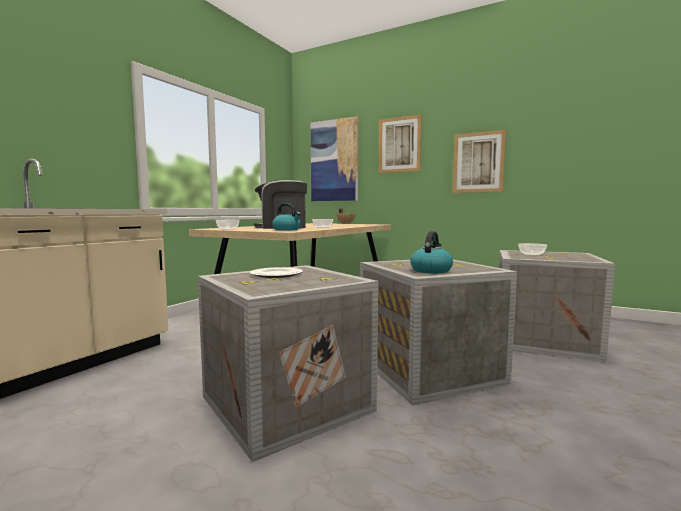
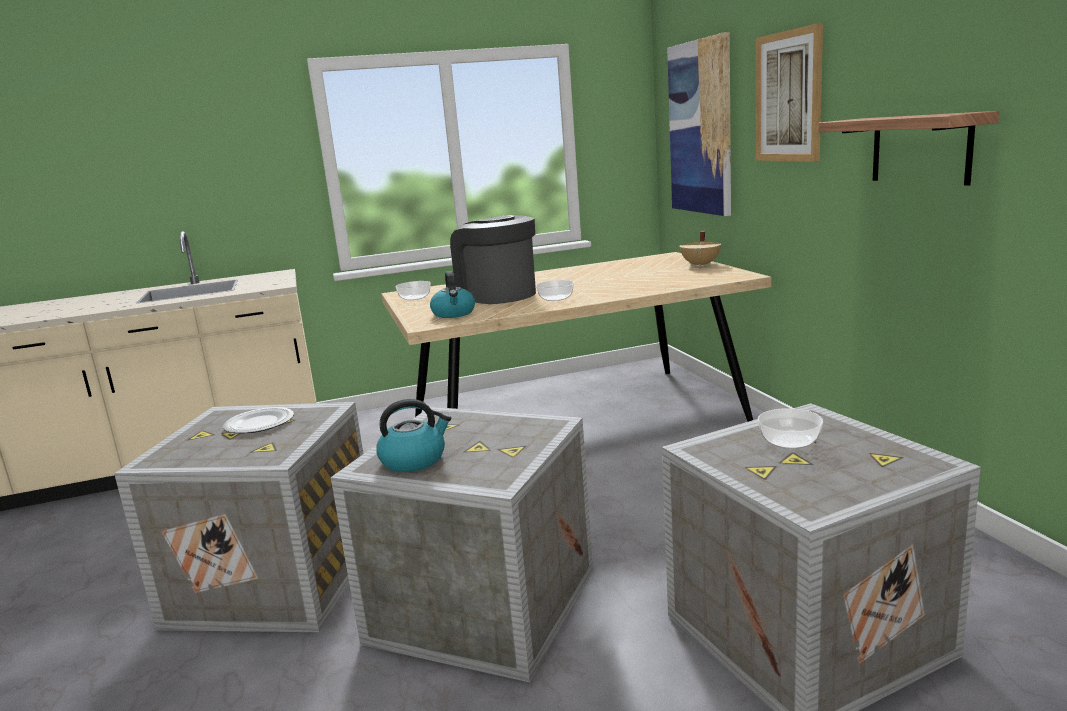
camera: 45 degrees right, 10 degrees up
(478, 162) = (920, 149): picture -> shelf

